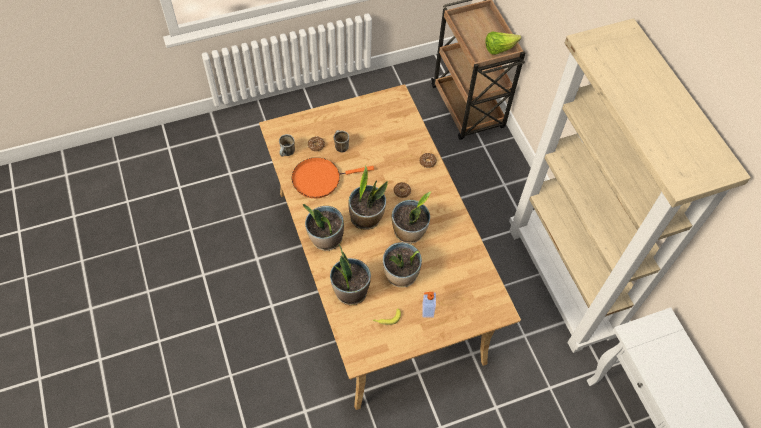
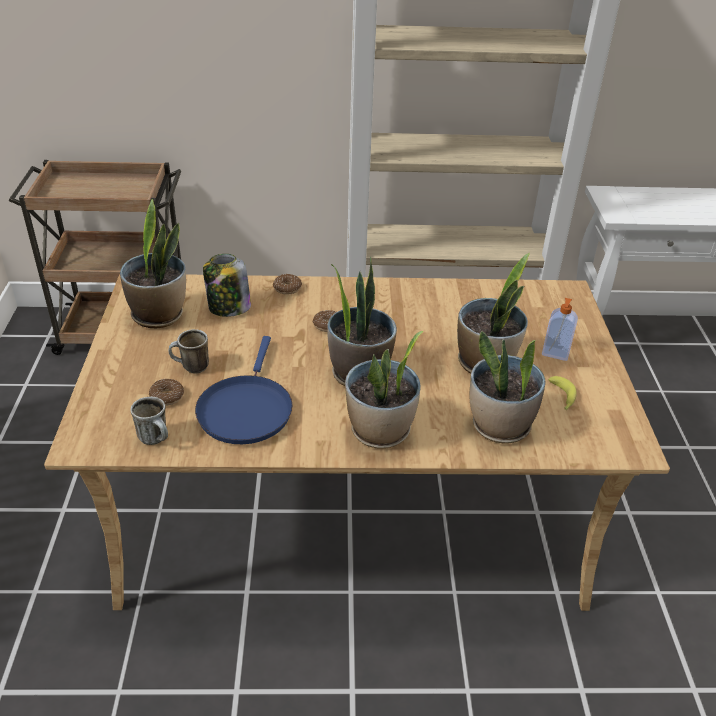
camera: 70 degrees left, 20 degrees down
(319, 179) = (245, 409): orange frying pan -> blue frying pan
(396, 142) = (228, 308): none -> jar
(409, 232) = (408, 336): potted plant -> potted plant (159, 315)
(499, 49) = (136, 184): lettuce -> none

